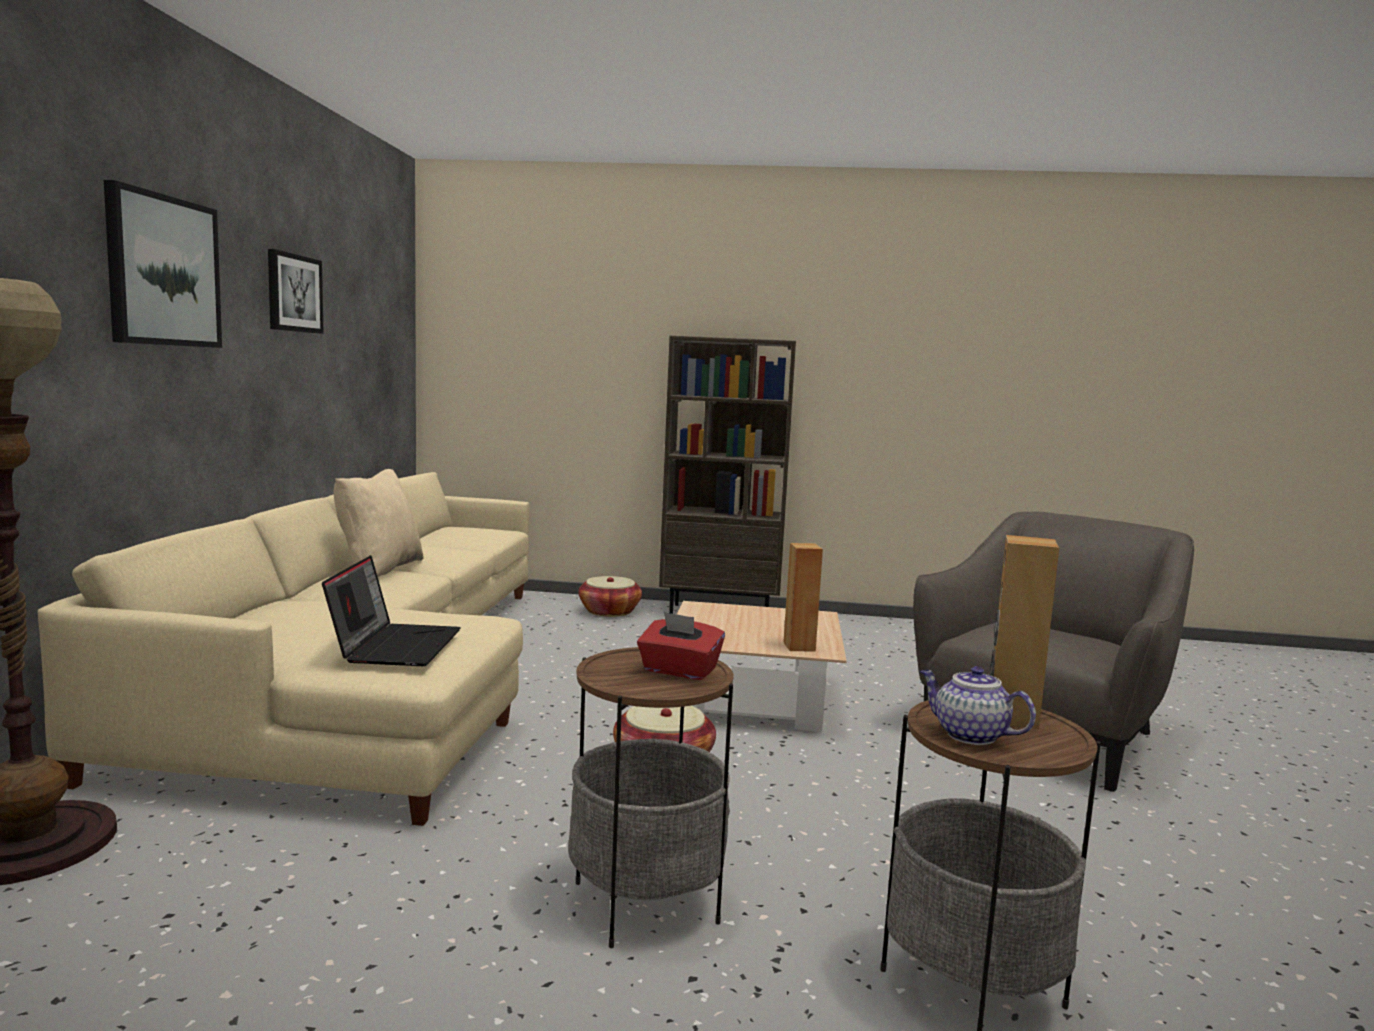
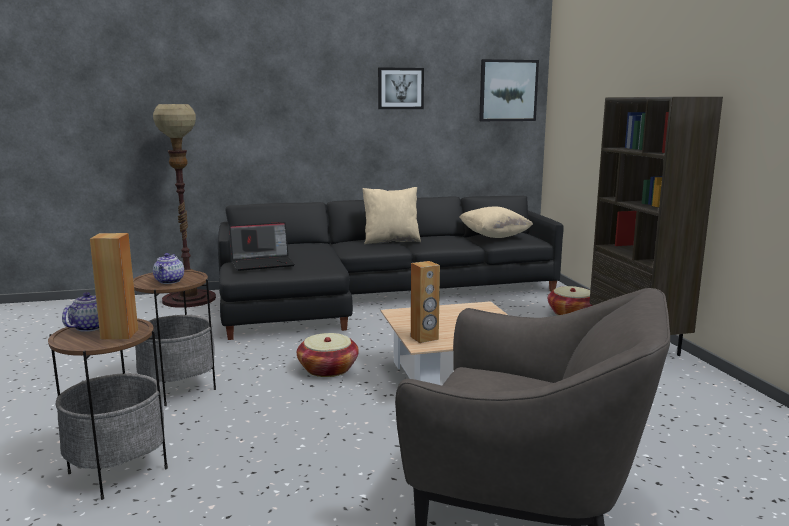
camera: 70 degrees right, 5 degrees up
(163, 271) = (299, 88): picture -> picture (508, 90)
(373, 677) = (375, 297): beige sofa -> black sofa
(460, 535) = (494, 236): none -> beige pillow
(679, 671) = (169, 281): red tissue box -> teapot

